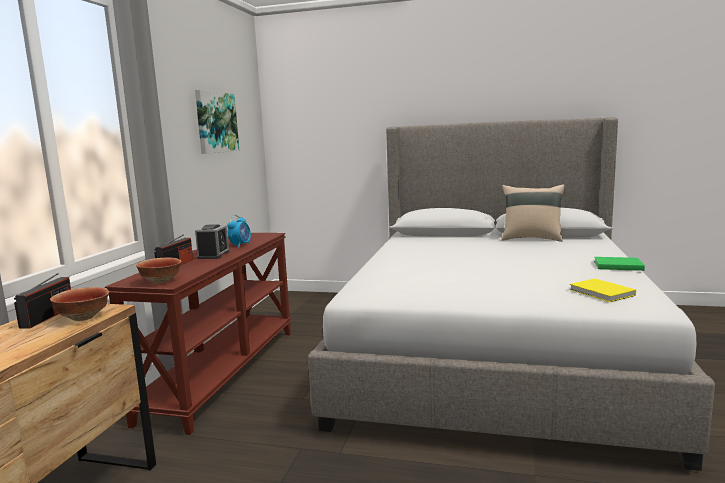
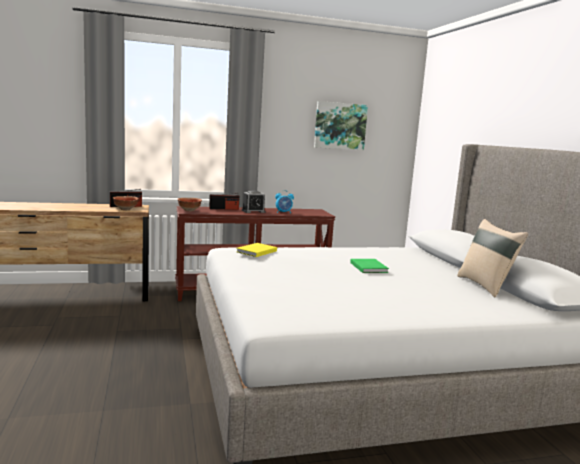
camera: 60 degrees right, 0 degrees up
(602, 293) = (295, 306): yellow book -> yellow book (255, 251)
(616, 265) = (410, 315): green book -> green book (369, 267)

